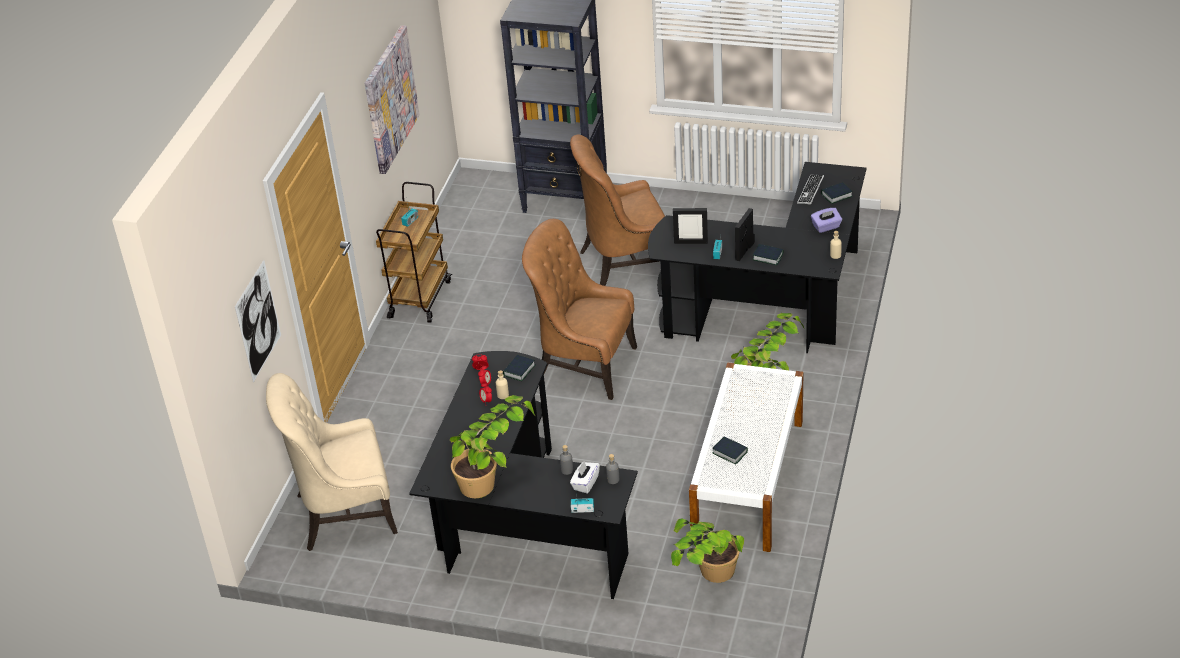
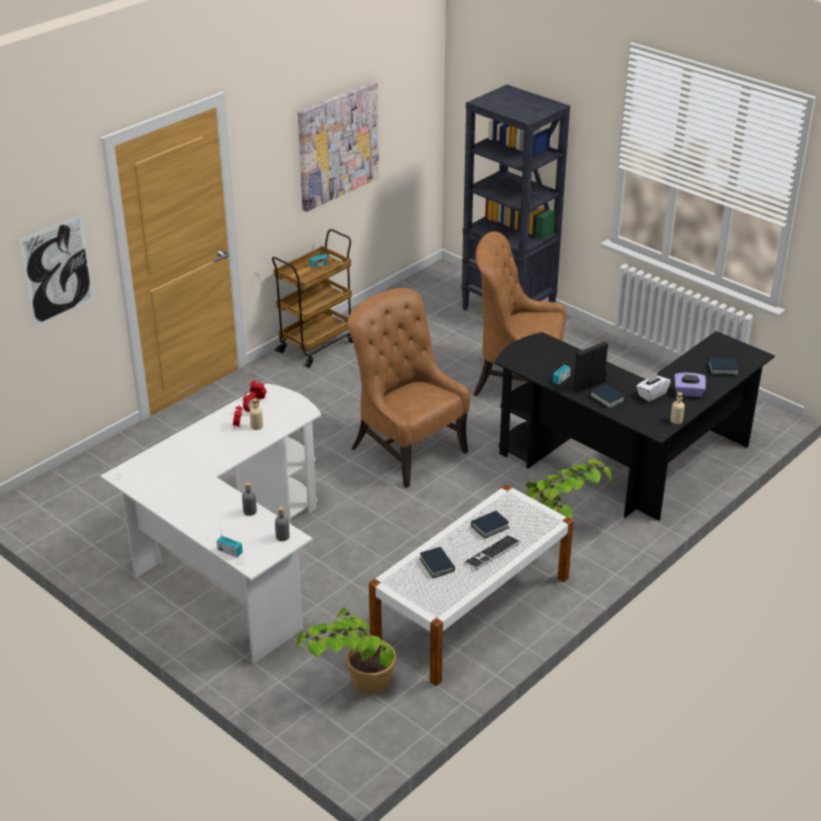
camera: 25 degrees right, 5 degrees down
(344, 513) = (100, 490): beige chair -> none
(494, 479) = (180, 493): potted plant -> none
(519, 370) = (290, 411): book -> book (489, 527)
(519, 526) = (230, 562): black desk -> white desk
(585, 483) = (255, 530): white tissue box -> white tissue box (651, 394)
(691, 241) = (544, 361): picture frame -> none
(810, 190) = (700, 356): keyboard -> keyboard (492, 553)

